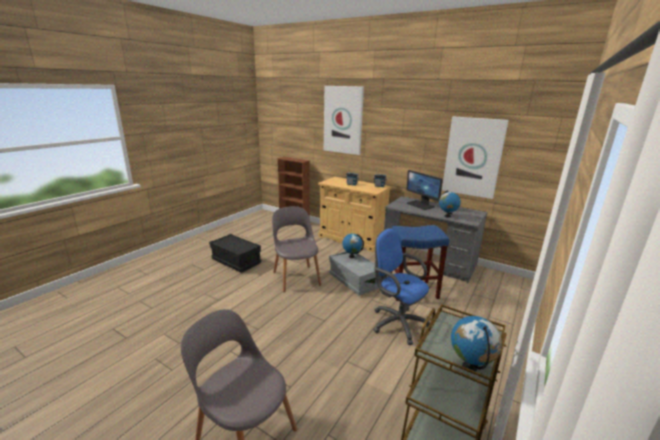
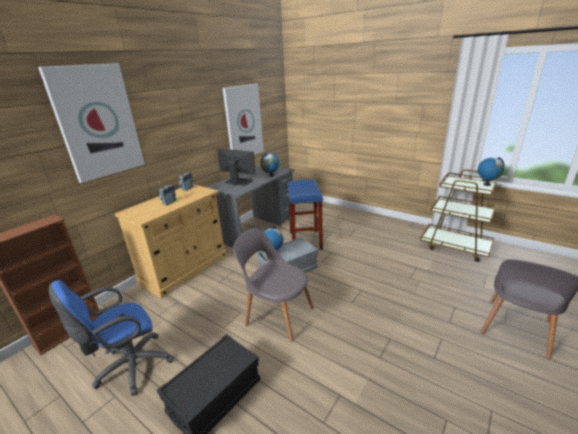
camera: 85 degrees left, 5 degrees up
(296, 277) = (277, 315): grey chair -> grey chair turned 45 degrees clockwise
(396, 322) = (354, 252): blue office chair -> blue office chair (130, 367)
(421, 205) = (238, 181): monitor -> monitor turned 120 degrees counterclockwise

